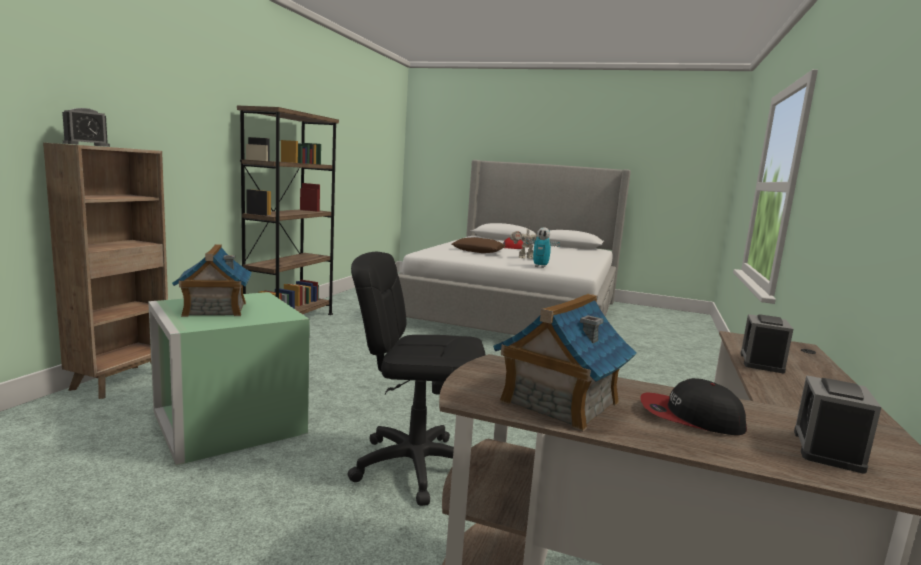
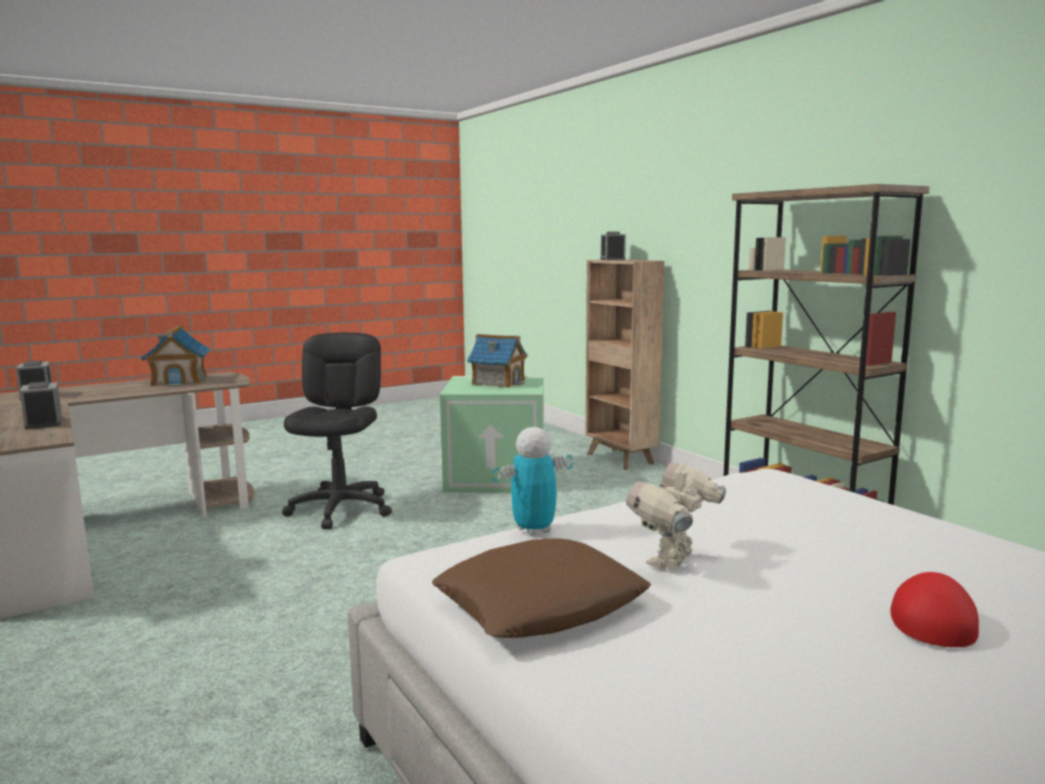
camera: 130 degrees right, 0 degrees up
(414, 466) = (341, 509): black office chair -> black office chair turned 45 degrees counterclockwise
(478, 250) = (804, 531): brown pillow -> brown pillow (539, 604)
(690, 417) = (109, 390): cap -> none

